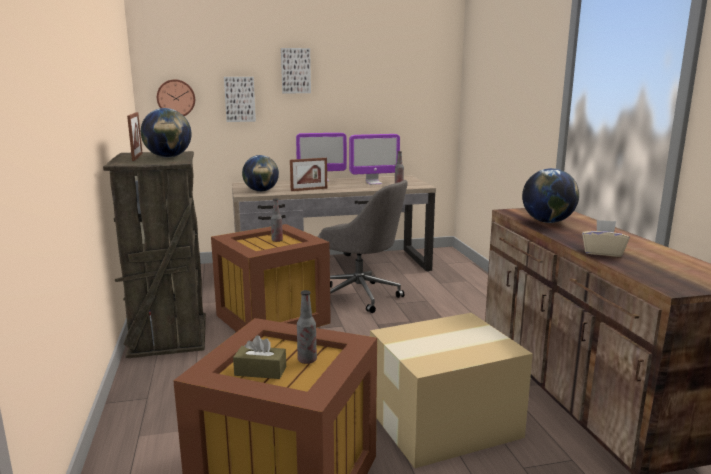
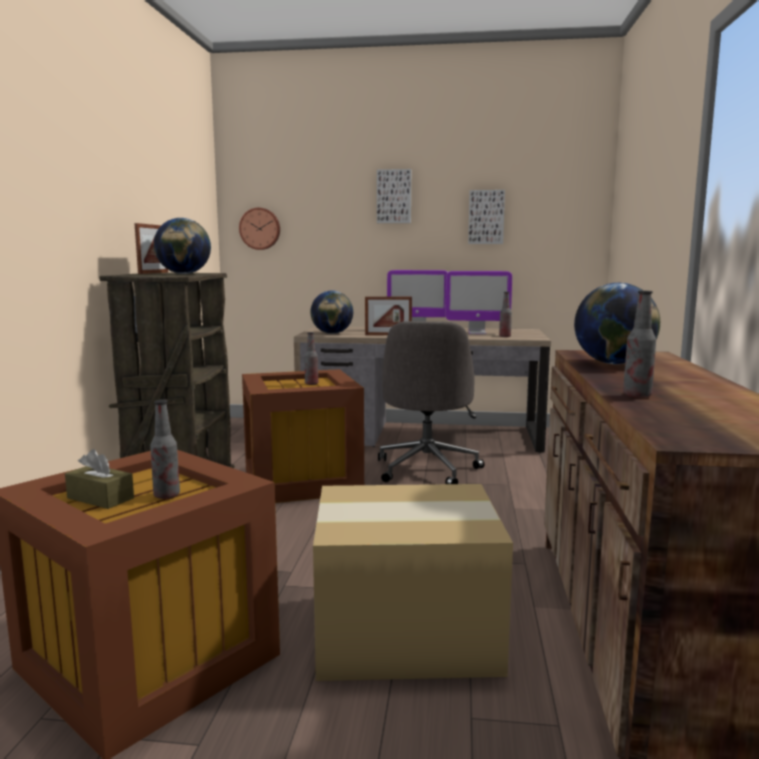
camera: 20 degrees right, 5 degrees down
(239, 99) = (328, 230): picture -> picture (486, 217)
(360, 296) = (427, 470): grey office chair -> grey office chair turned 45 degrees clockwise
(602, 252) = (637, 395): beige tissue box -> bottle

